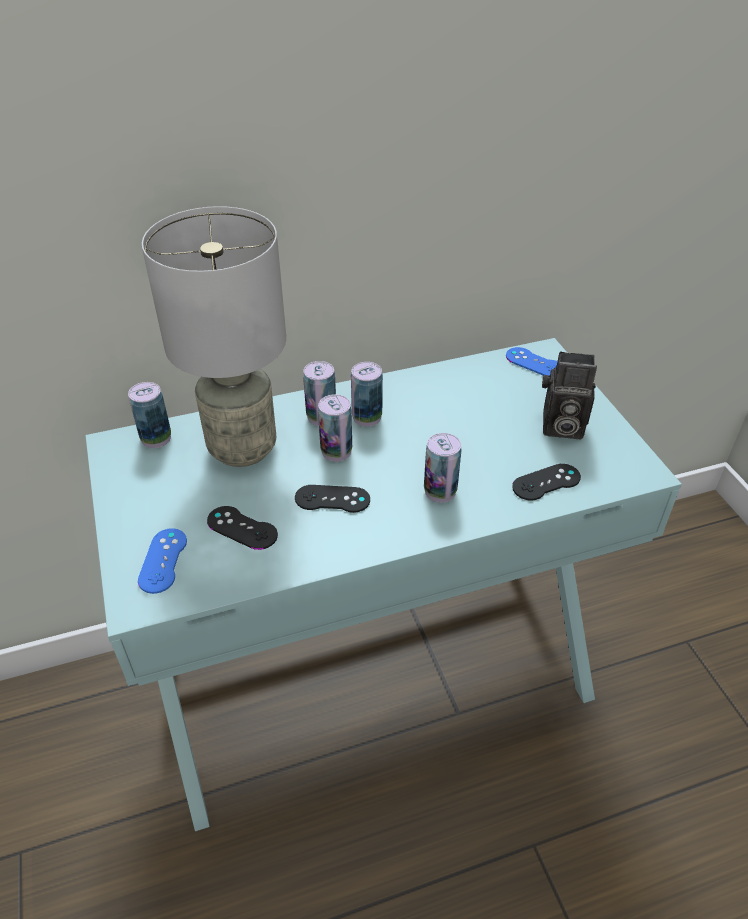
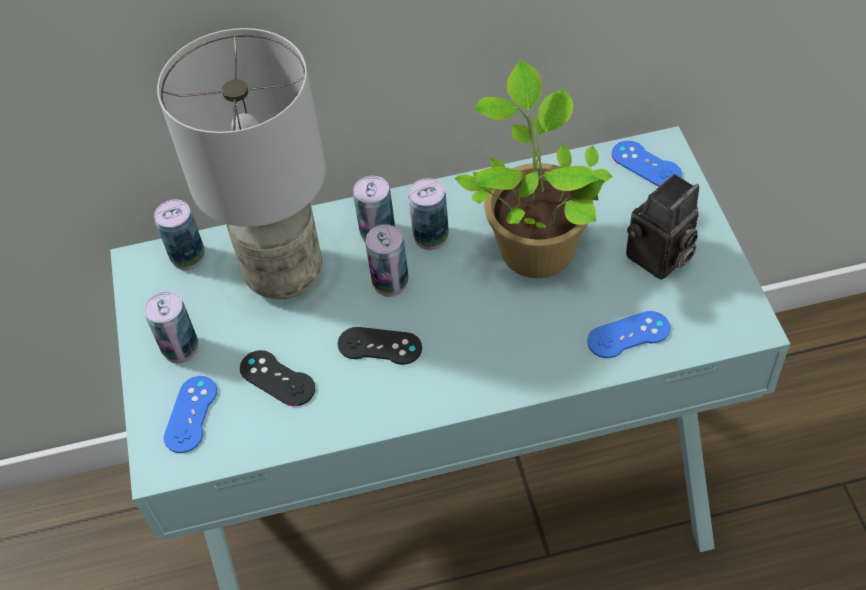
camera: 10 degrees right, 10 degrees up
(440, 491) = (503, 341): can -> can (181, 349)
(455, 420) = (535, 245): none -> potted plant
(546, 482) = (628, 335): black game controller -> blue game controller
(560, 427) = (659, 259): camera -> camera turned 60 degrees counterclockwise

